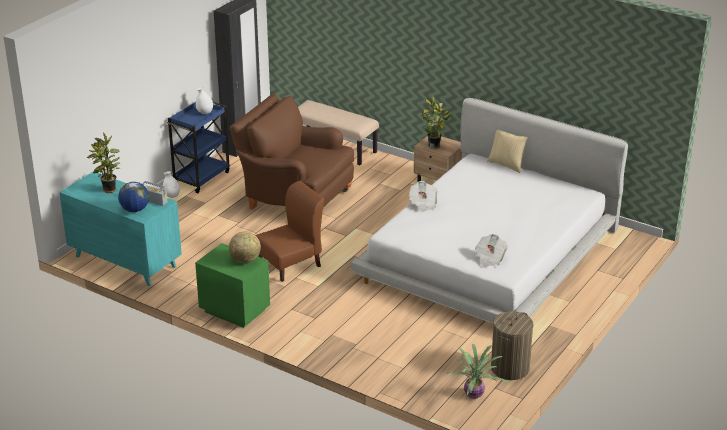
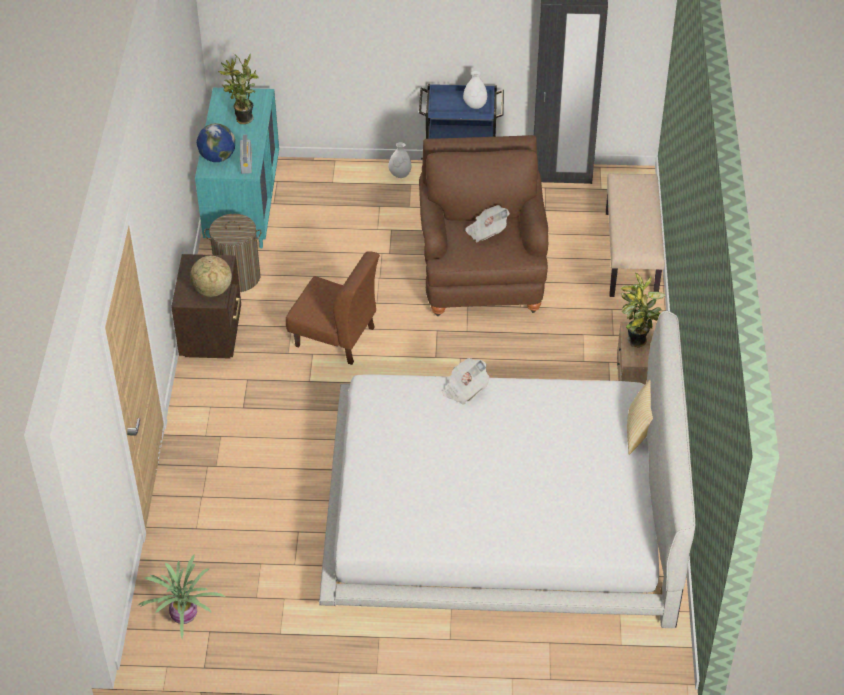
camera: 60 degrees right, 15 degrees up
(234, 310) = (212, 334): green nightstand -> brown nightstand
(489, 258) = (382, 506): newspaper -> newspaper (486, 232)
(510, 368) = (258, 631): laundry basket -> laundry basket (237, 277)

